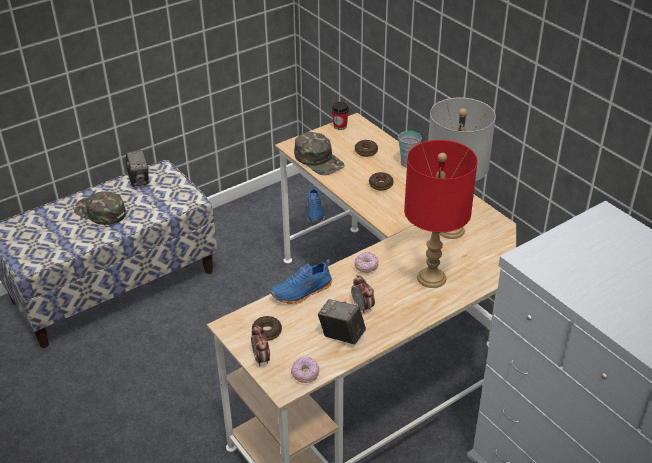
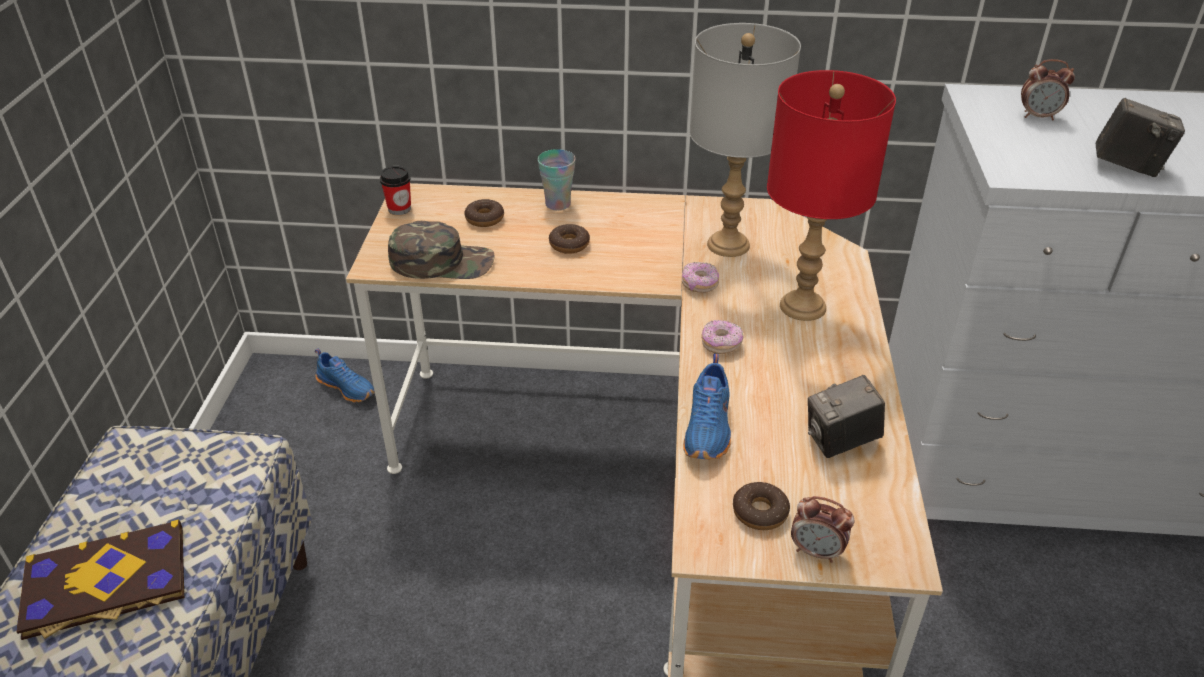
camera: 50 degrees left, 0 degrees up
(100, 212) = (106, 583): green cap -> book
(139, 180) = (107, 485): camera -> camera (1127, 166)
(305, 374) = (891, 522): donut -> donut (699, 285)
(362, 307) = (800, 391): alarm clock -> alarm clock (1038, 116)

